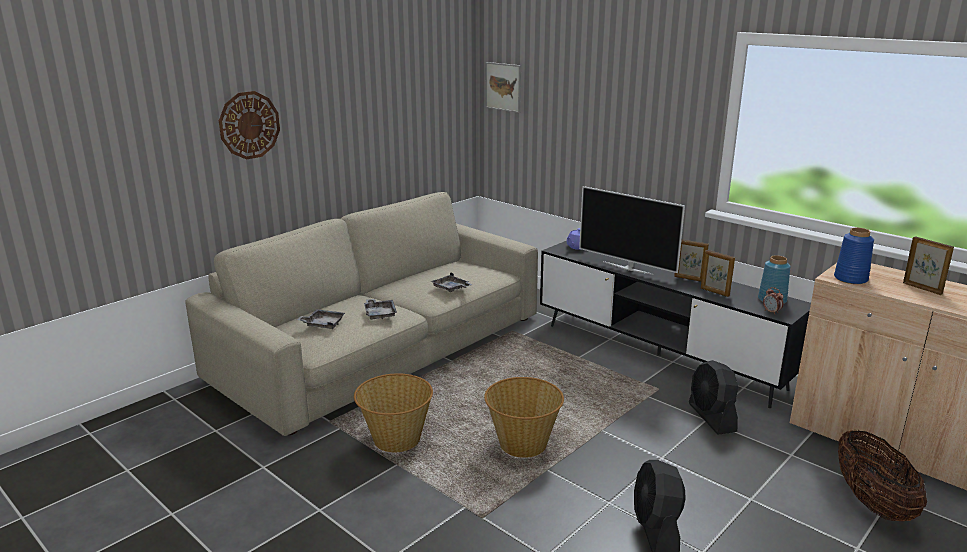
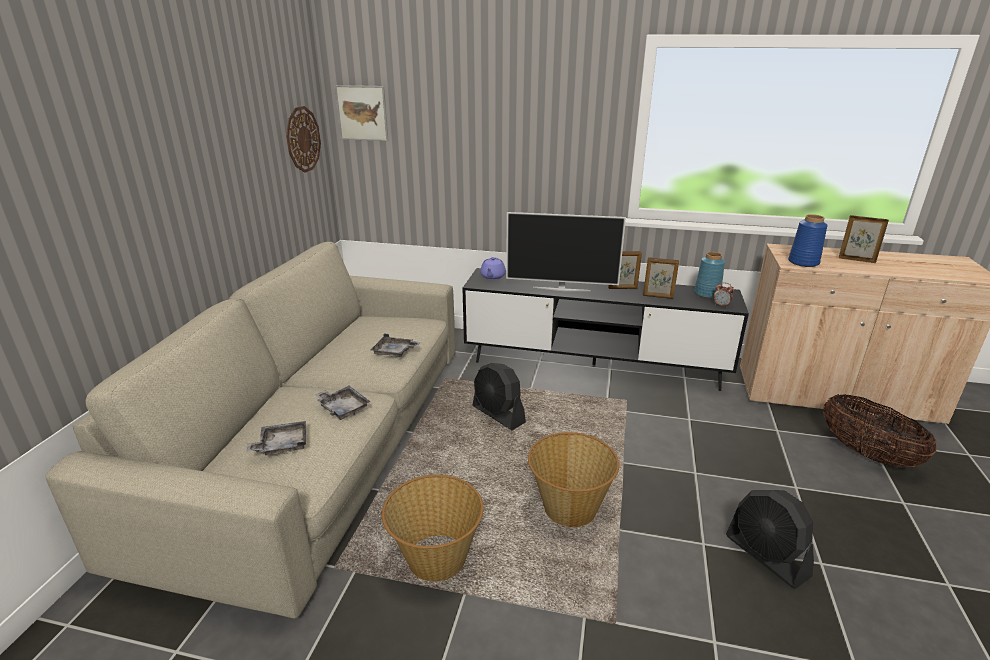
camera: 30 degrees left, 5 degrees up
(249, 125) = (82, 186): wall clock -> wall clock (303, 139)
(711, 417) = (691, 415): black fan -> black fan (498, 415)

